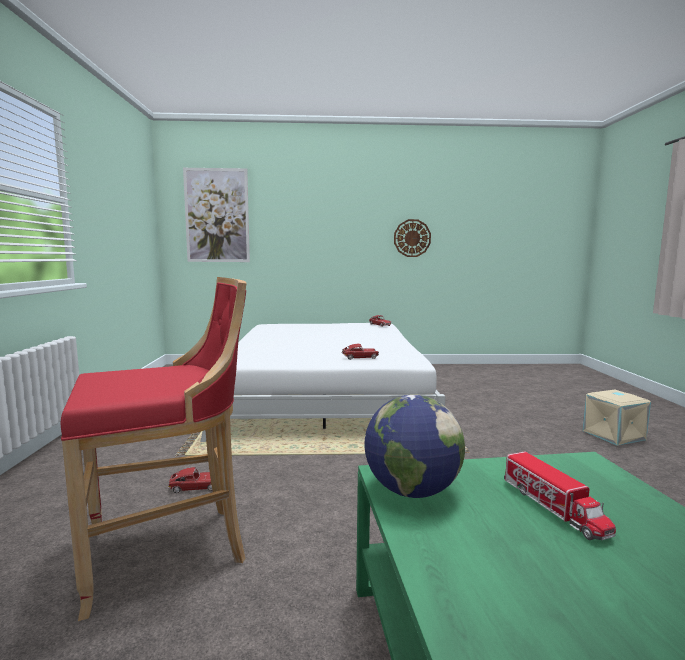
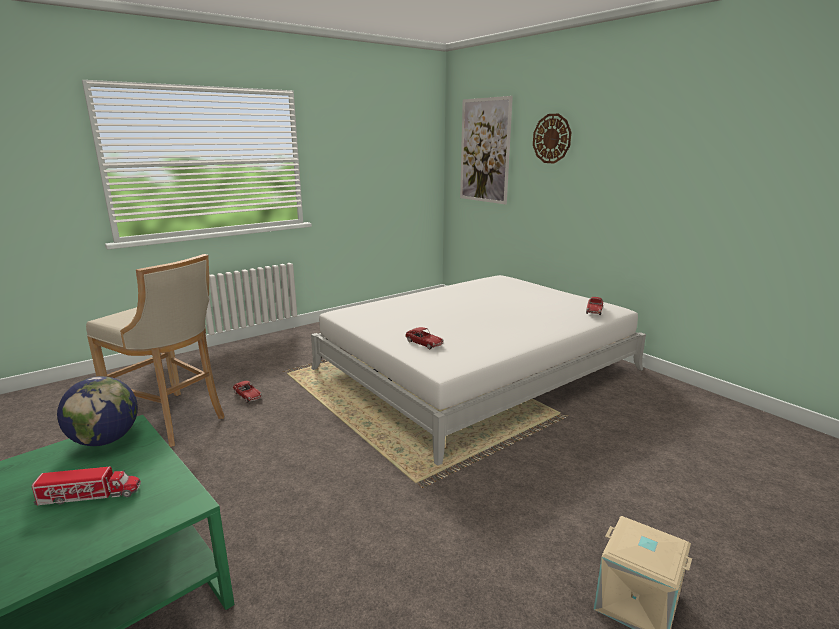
camera: 55 degrees right, 10 degrees up
(171, 550) = (173, 421): red stool -> beige stool
(412, 238) = (694, 191): wall clock -> wall clock (552, 138)
(553, 507) = (90, 495): toy truck -> toy truck turned 135 degrees counterclockwise

